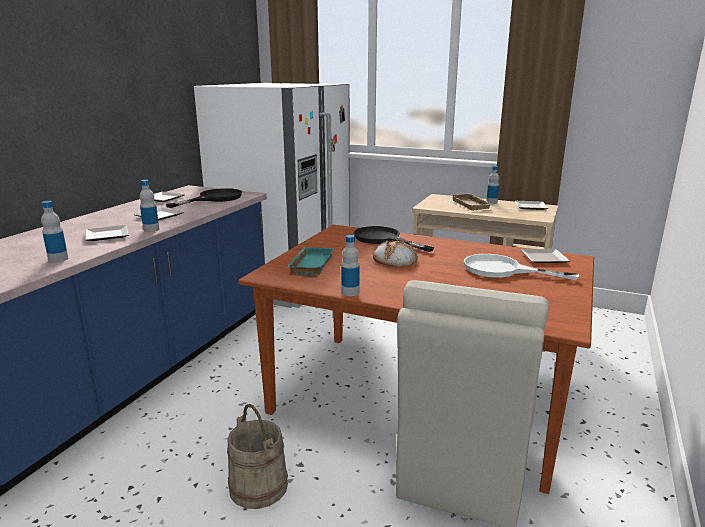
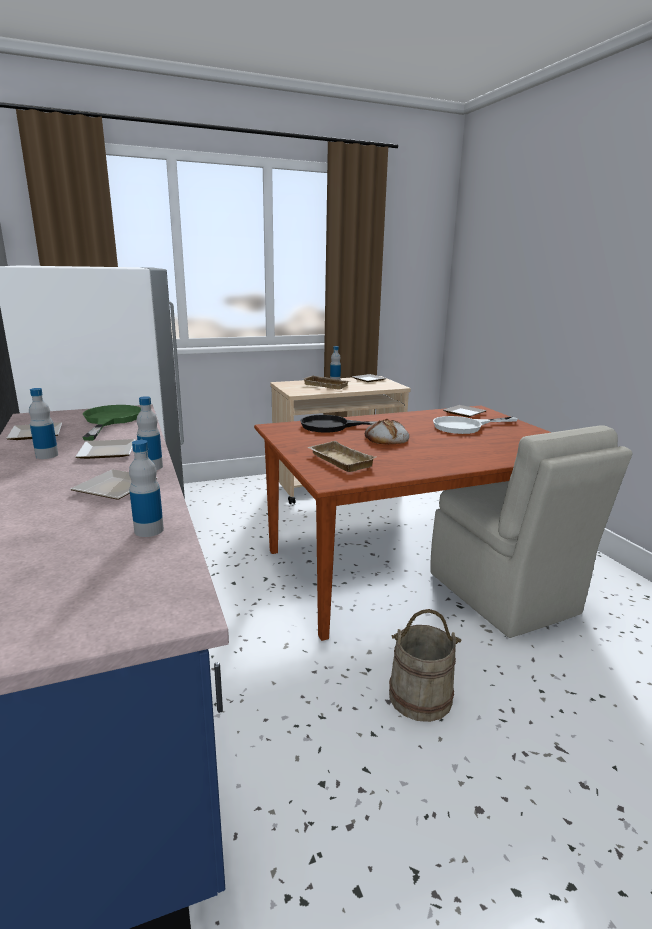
camera: 45 degrees left, 0 degrees up
(214, 198) = (110, 420): black frying pan -> green frying pan
(310, 264) = (338, 461): turquoise tray -> beige tray
(350, 292) = (428, 471): bottle -> bottle (47, 455)

